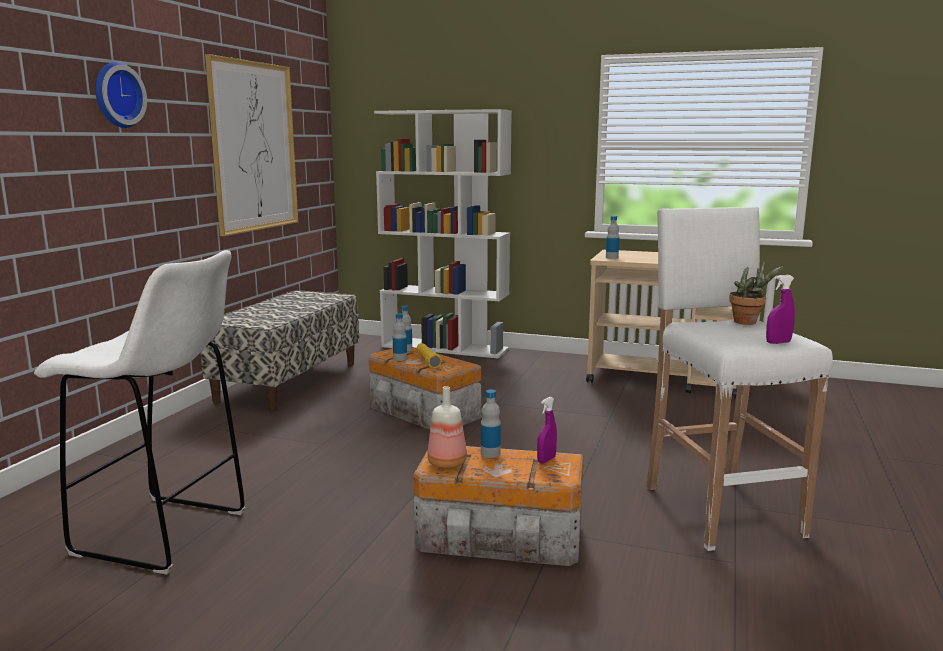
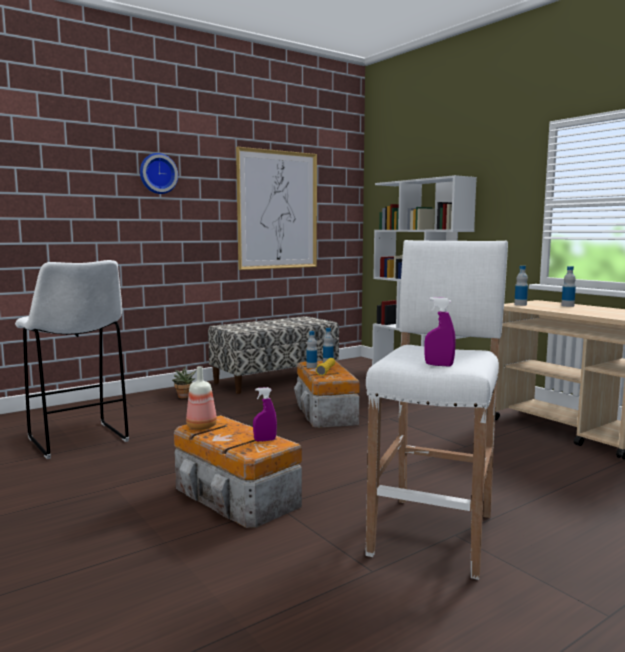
camera: 35 degrees right, 5 degrees down
(490, 453) = (239, 428): bottle -> bottle (567, 306)
(748, 322) = (469, 352): potted plant -> potted plant (184, 397)

